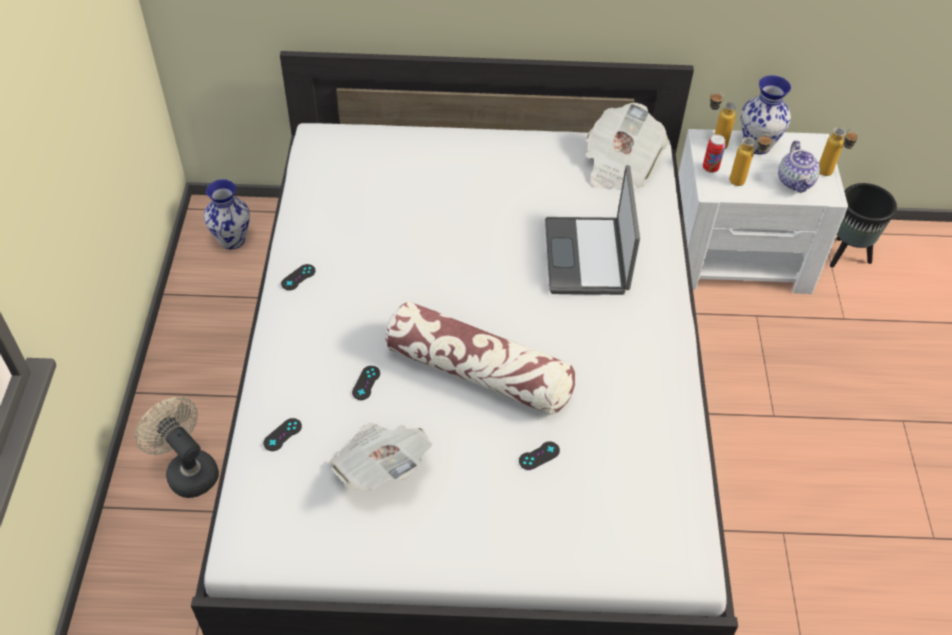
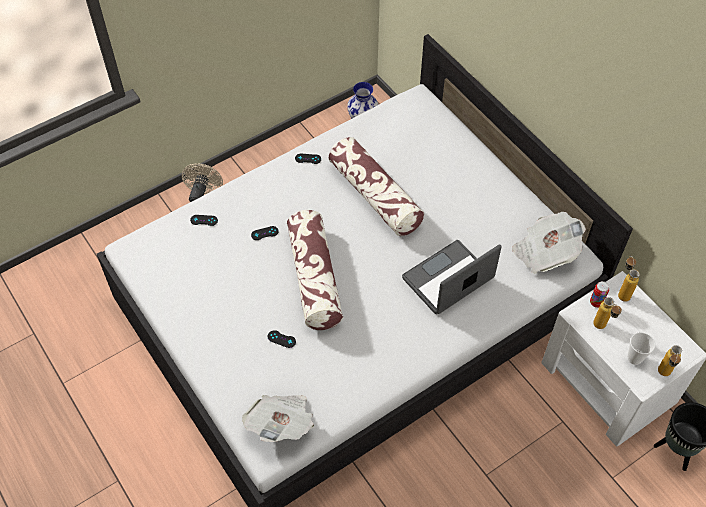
camera: 55 degrees right, 5 degrees up
(380, 467) = (217, 273): newspaper -> newspaper (282, 424)
(416, 250) = (375, 196): none -> pillow
(756, 145) = (647, 318): vase -> none
(795, 182) = (634, 358): teapot -> cup

